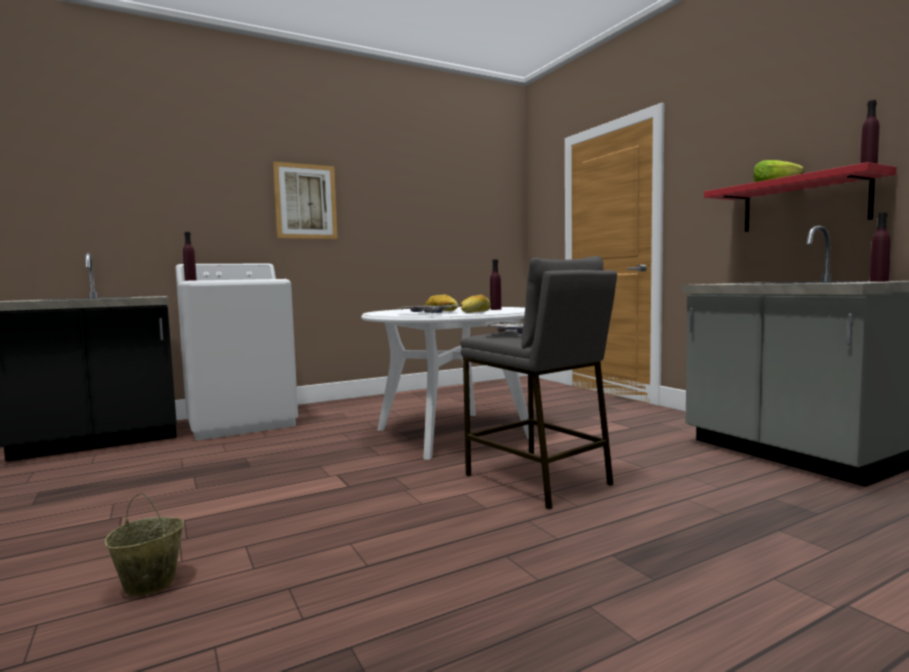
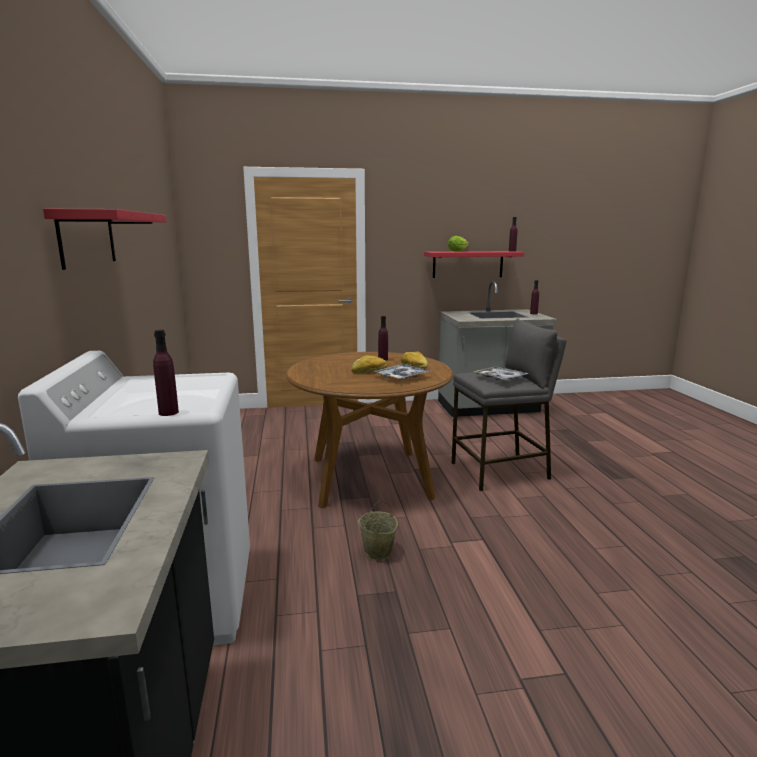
camera: 70 degrees left, 10 degrees up
(148, 584) = (662, 639): beige bucket -> beige bucket (378, 552)
(306, 201) = (87, 238): picture -> red shelf
(452, 433) = (370, 477): white dining table -> brown dining table

